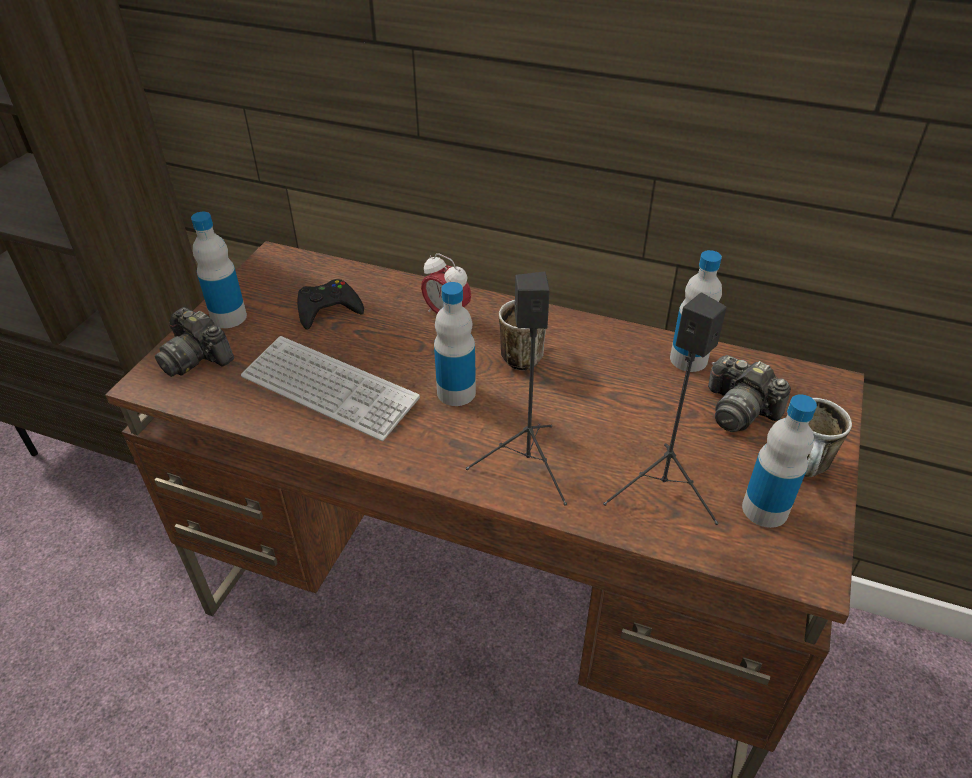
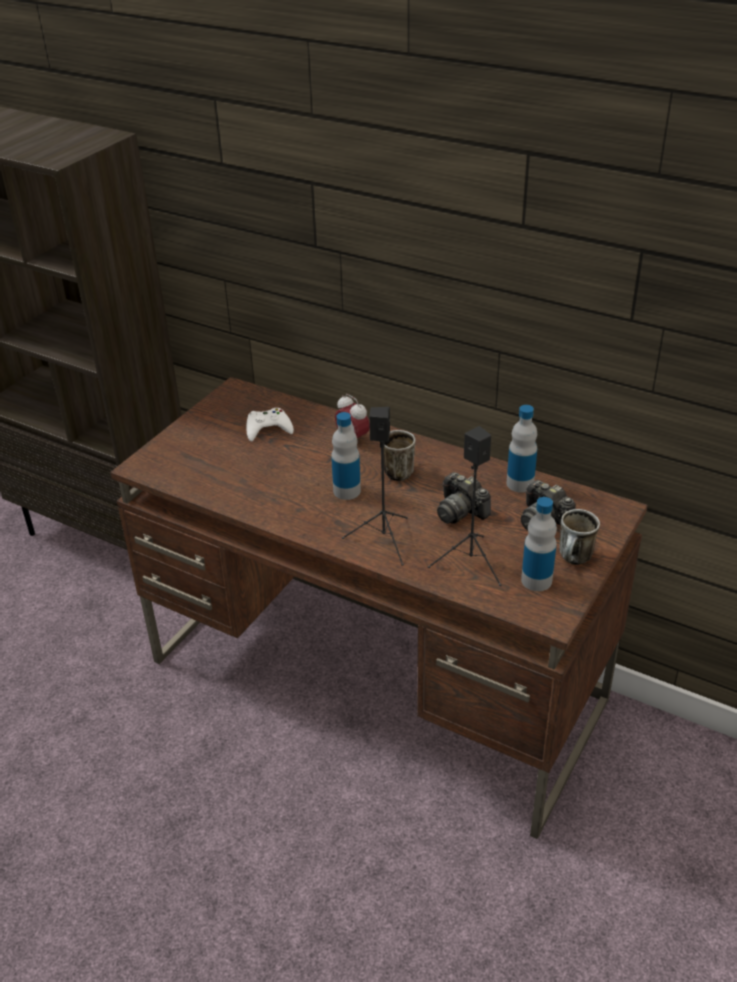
camera: 10 degrees right, 5 degrees down
(196, 357) = (172, 453): camera -> camera (460, 511)
(228, 317) = (197, 428): bottle -> none
(328, 309) = (268, 429): black game controller -> white game controller
(329, 389) = (260, 481): keyboard -> none

